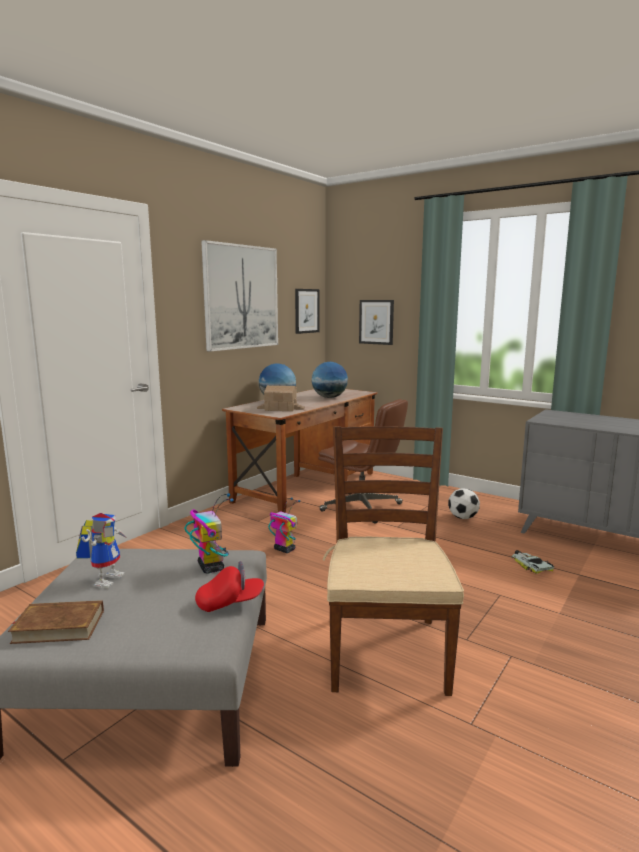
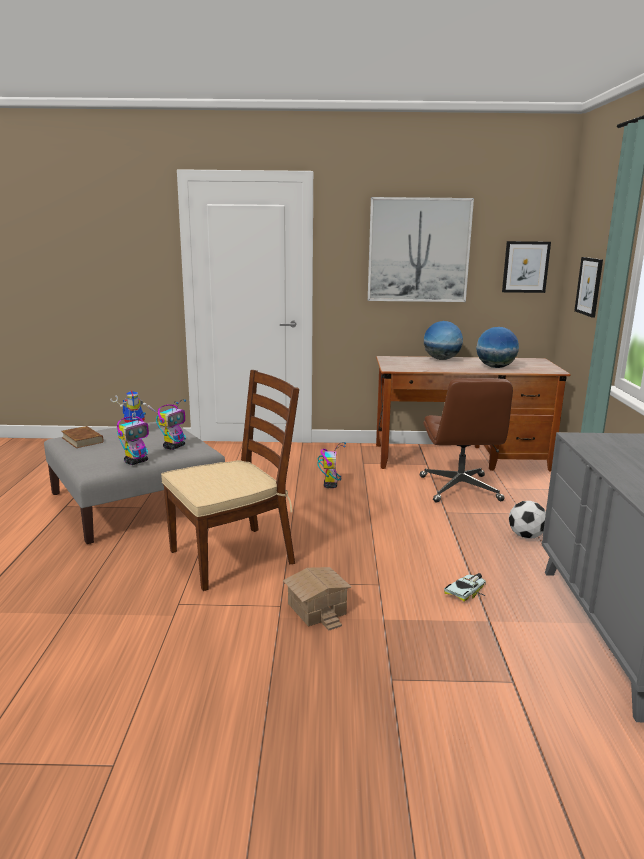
camera: 55 degrees right, 5 degrees up
(230, 602) = (136, 462): red cap -> toy robot
(281, 408) = (415, 365): toy house -> toy house (318, 608)

